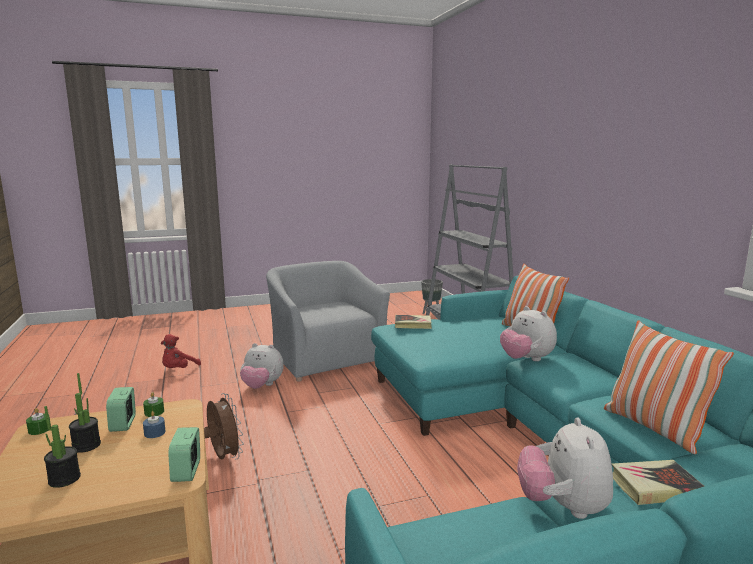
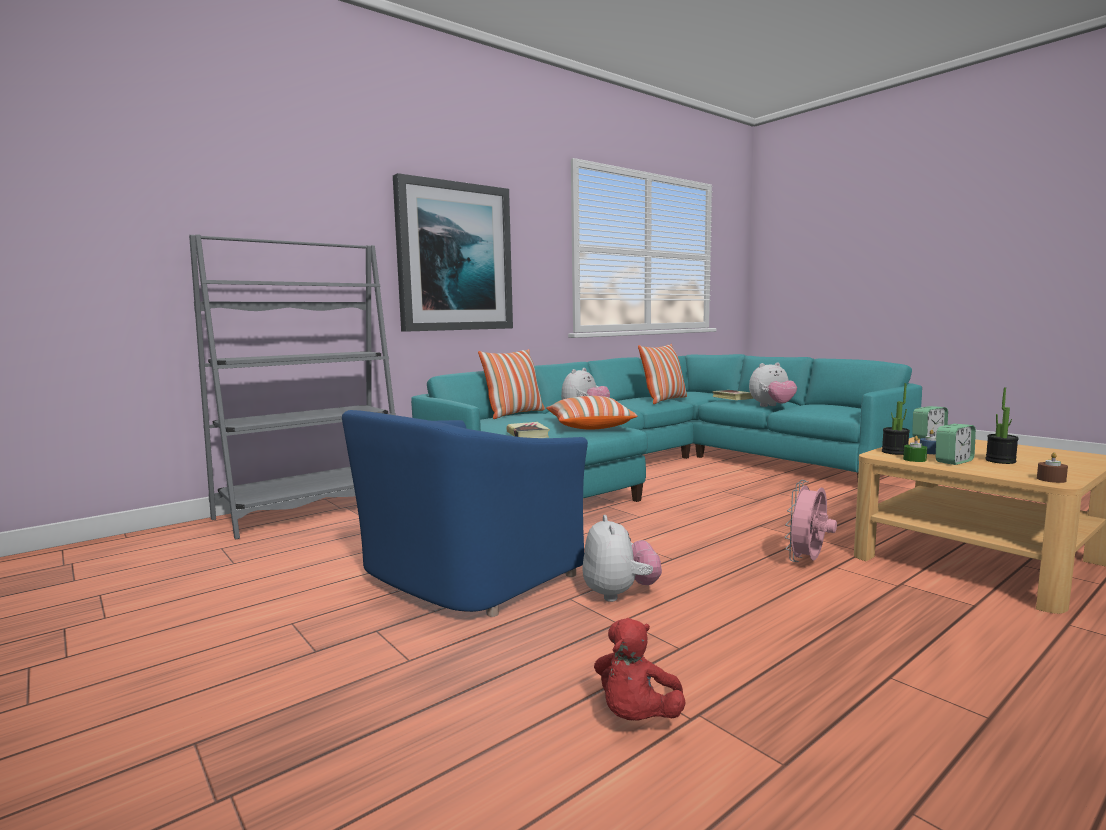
camera: 110 degrees left, 5 degrees down
(39, 429) = (1051, 479): green candle -> brown candle
(64, 479) = (1027, 454): potted plant -> potted plant (894, 452)
(178, 370) = (636, 717): red plush toy -> red plush toy turned 105 degrees clockwise
(223, 457) = (808, 561): brown fan -> pink fan
(326, 358) = (465, 576): grey armchair -> blue armchair
(431, 312) = (174, 542): grey planter -> none
(441, 348) = (589, 426): none -> pillow
(599, 171) = (454, 257): none -> picture

